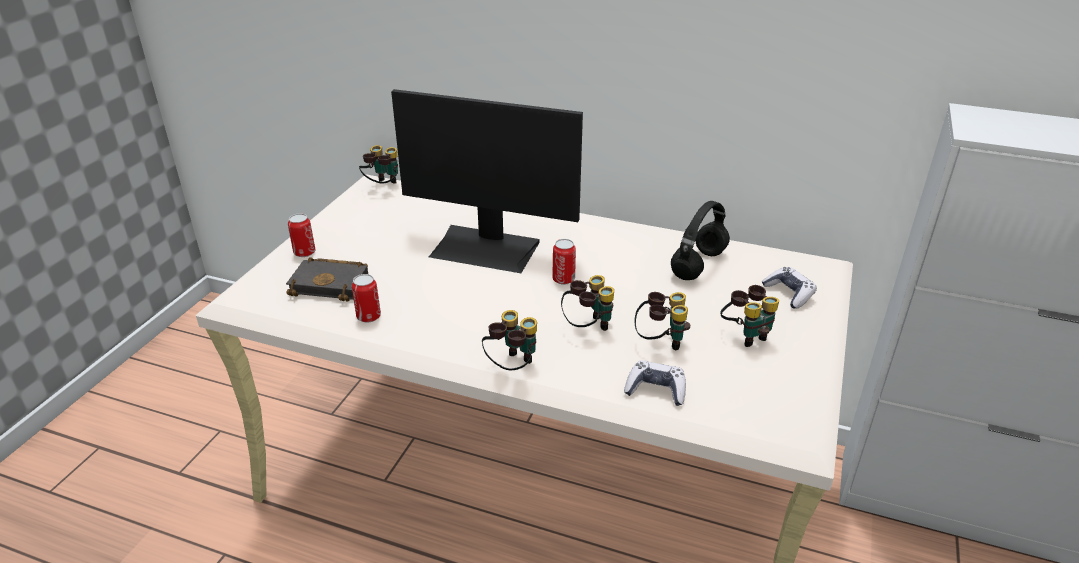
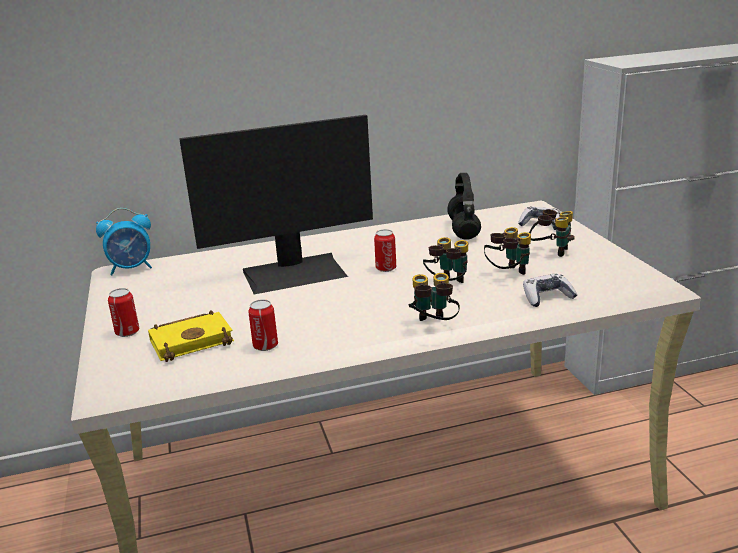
camera: 35 degrees left, 10 degrees down
(332, 283) = (193, 340): black book -> yellow book
(383, 186) = (132, 268): binoculars -> alarm clock

